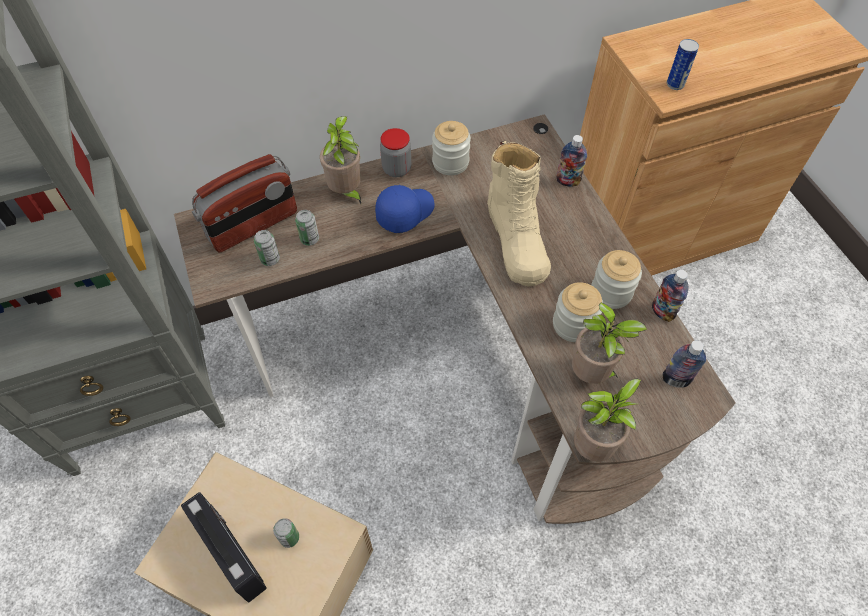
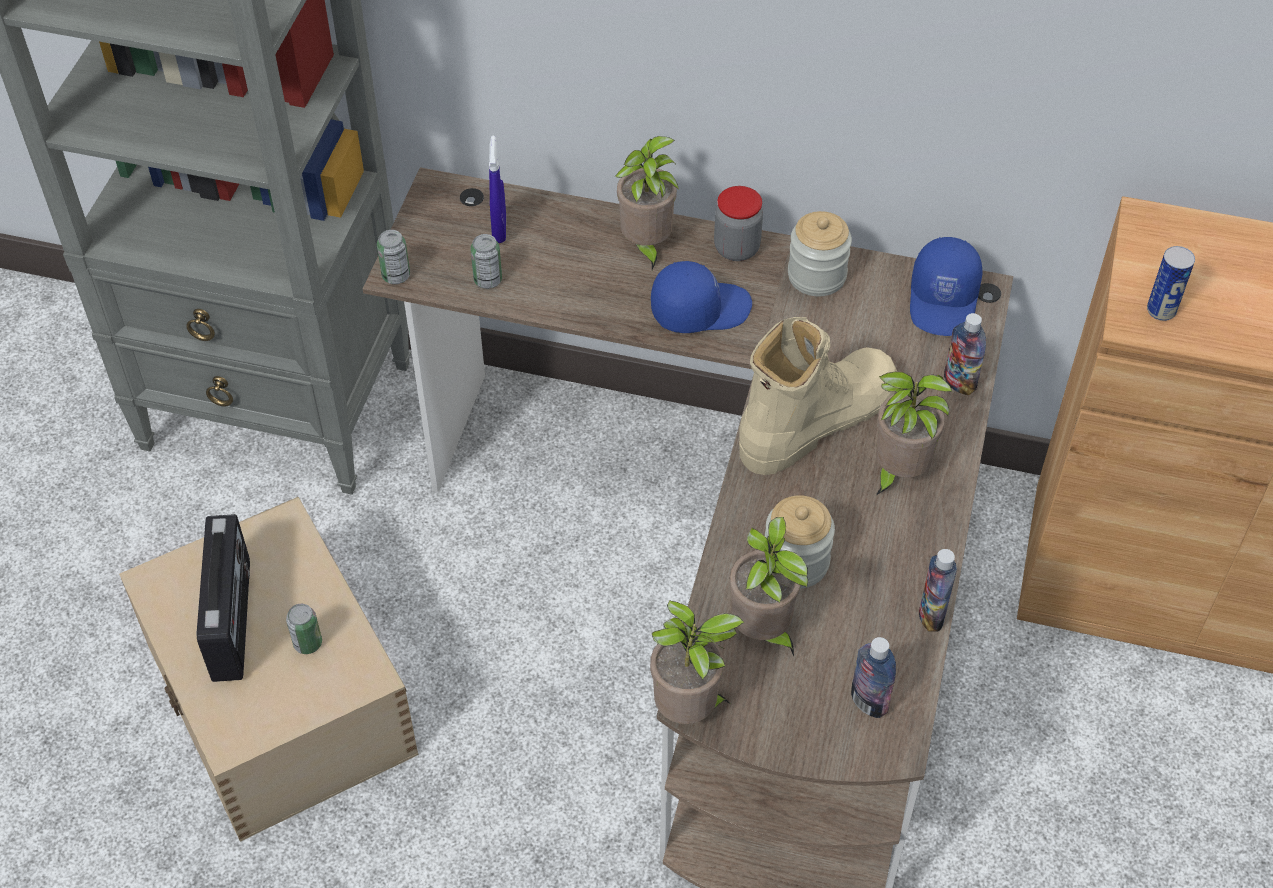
camera: 35 degrees right, 5 degrees down
(253, 226) = (499, 229): radio -> blue spray bottle
(309, 239) = (553, 280): can -> can (396, 276)
(516, 240) = (816, 420): beige boot -> beige boot turned 150 degrees counterclockwise
(524, 142) = (944, 300): none -> blue cap
(580, 245) = (898, 472): none -> potted plant
(611, 292) = (884, 552): jar -> none

